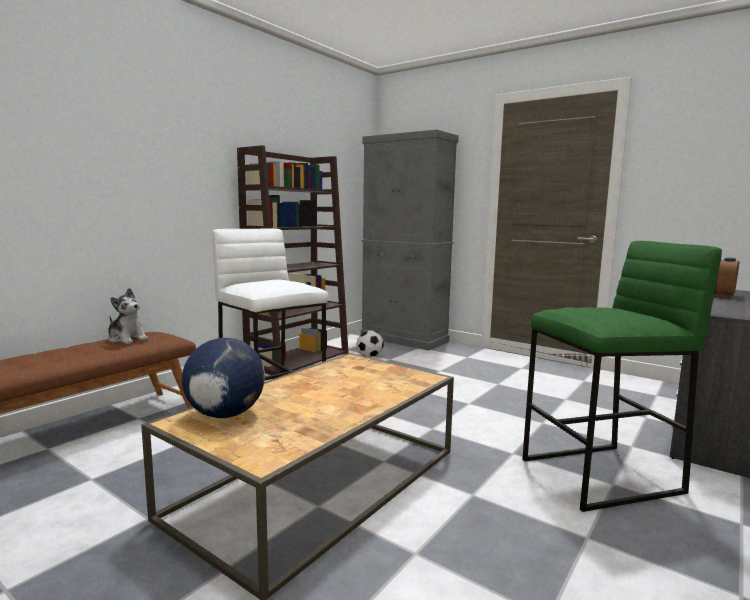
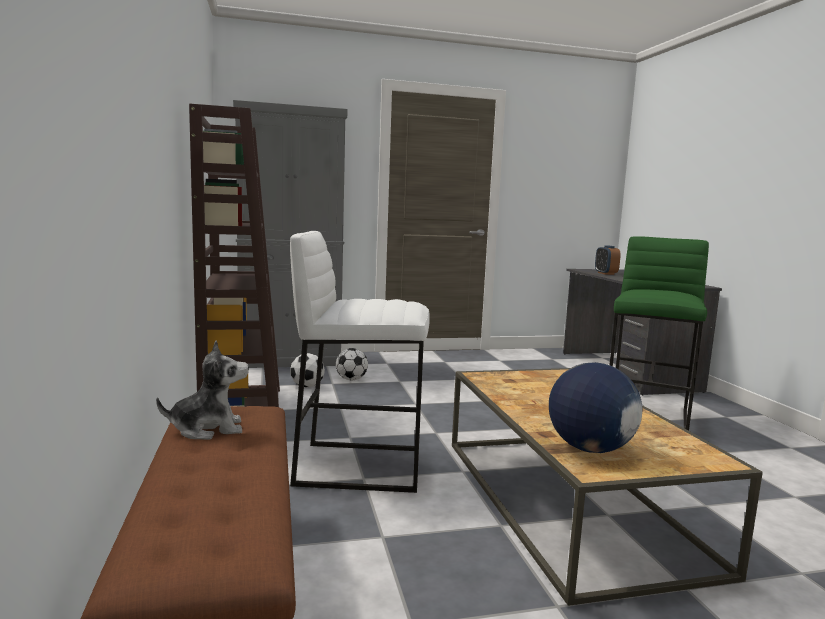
camera: 50 degrees left, 0 degrees up
(409, 360) = (351, 379): none -> football

